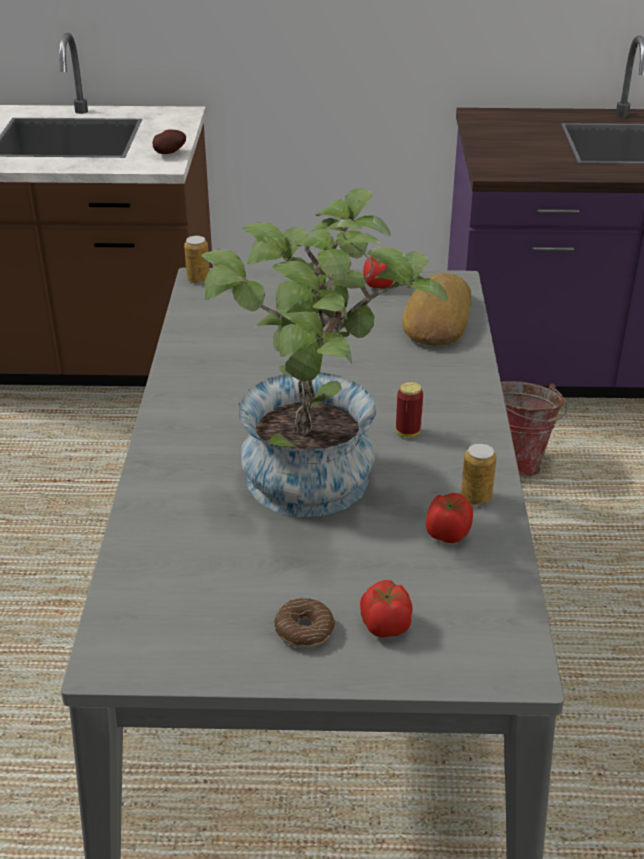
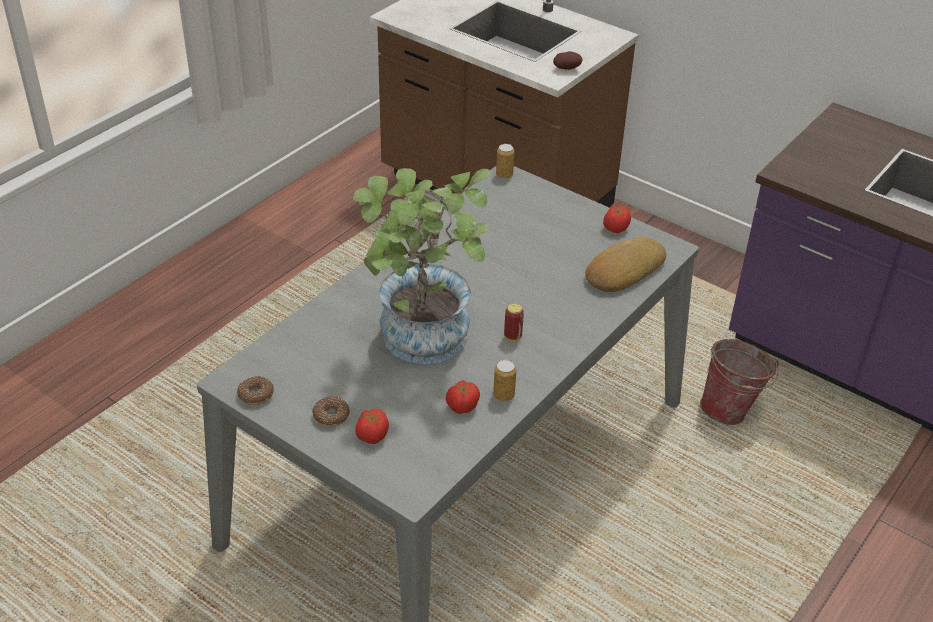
camera: 35 degrees right, 5 degrees up
(169, 659) = (256, 395): none -> donut

